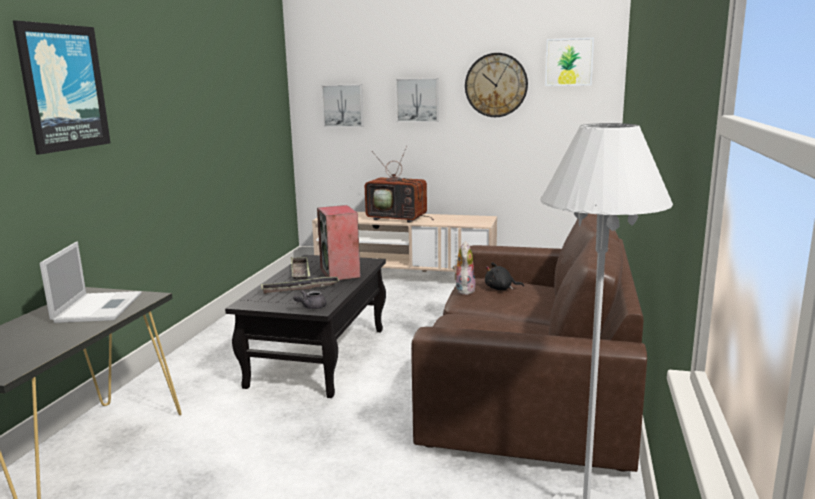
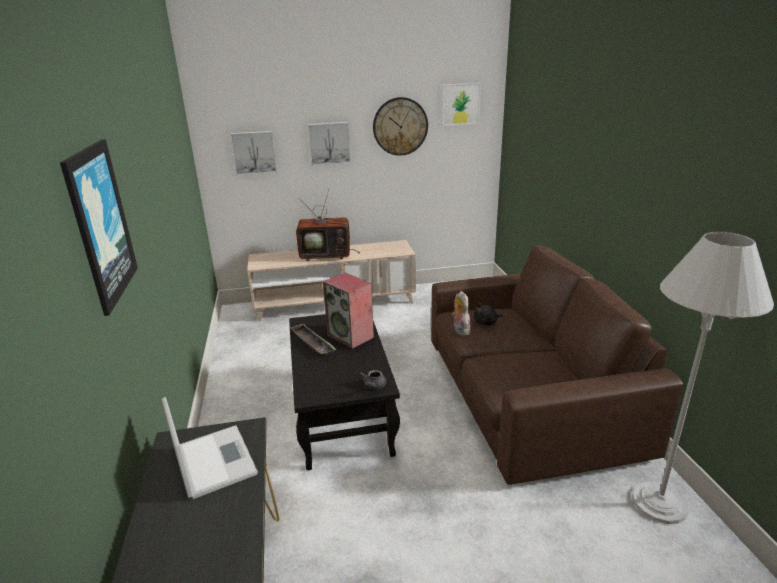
camera: 25 degrees left, 10 degrees up
(300, 289) = (337, 365): tray -> none

